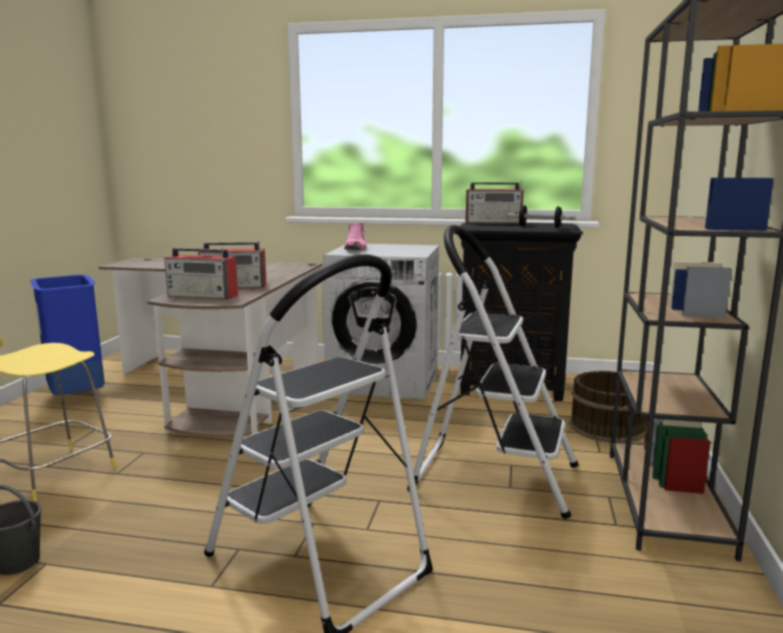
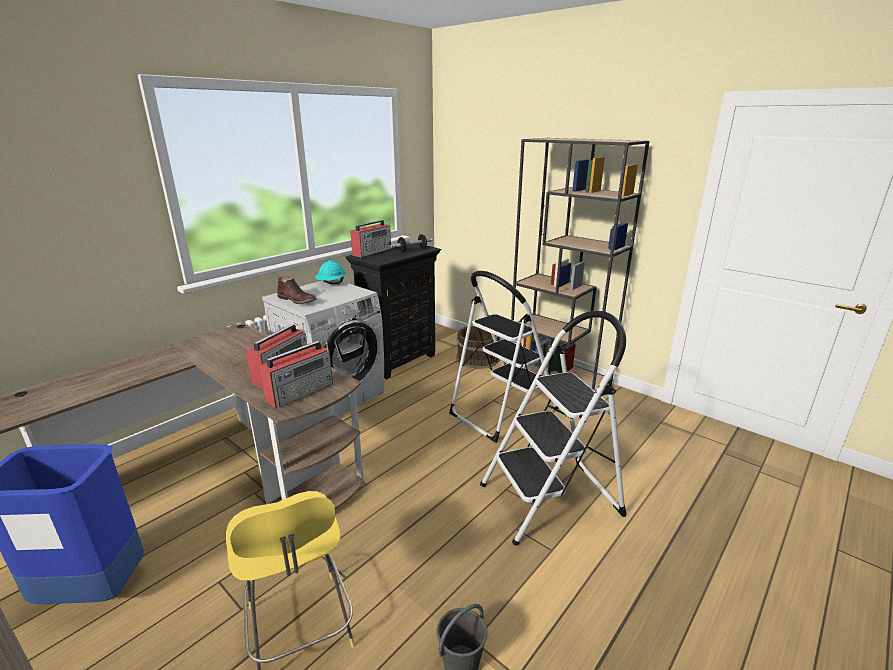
camera: 60 degrees left, 10 degrees up
(356, 248) = (297, 300): pink boot -> brown boot
(419, 247) = (331, 284): none -> turquoise hard hat

